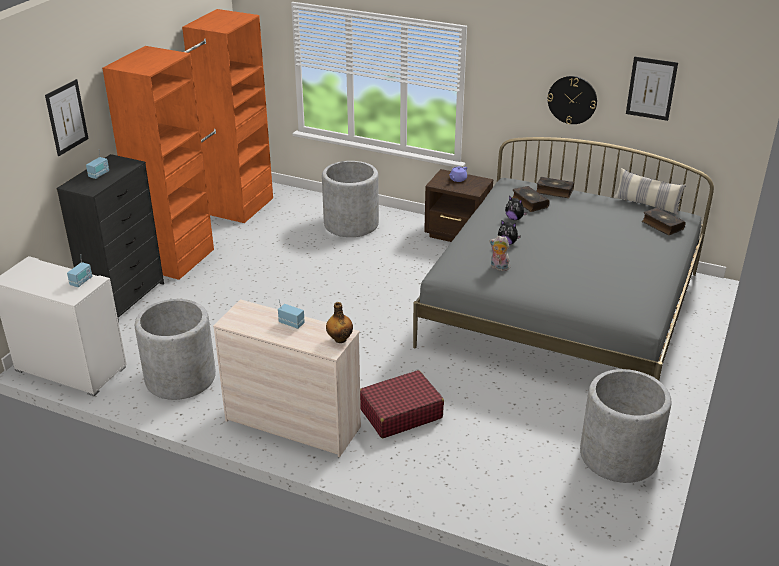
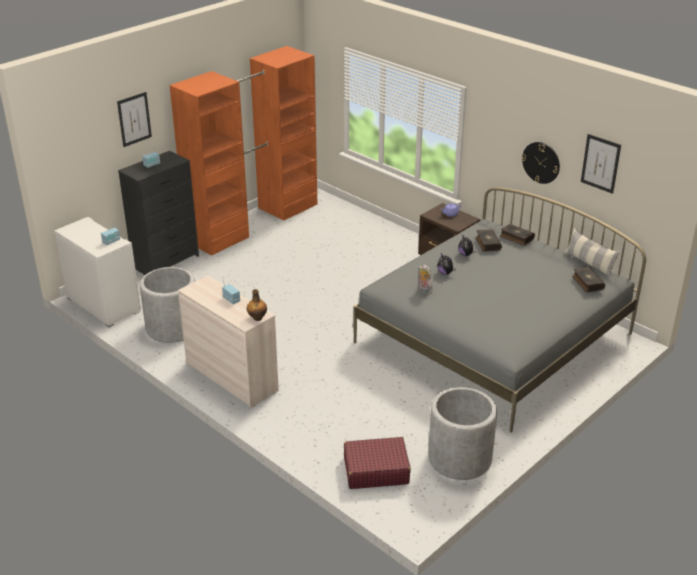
camera: 20 degrees right, 0 degrees up
(351, 224) = (366, 236): grey planter -> none
(400, 413) = (313, 388): red suitcase -> red suitcase (375, 470)

